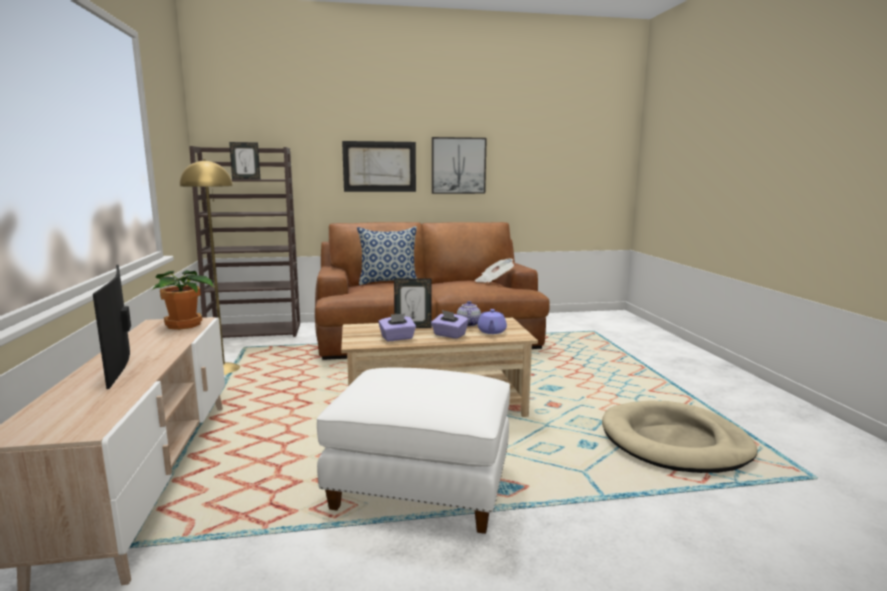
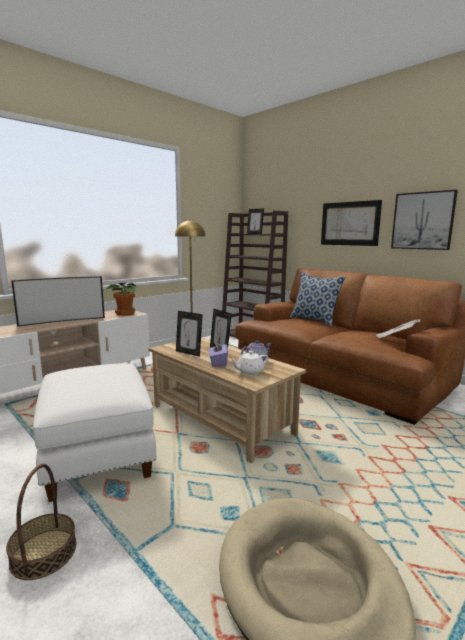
camera: 55 degrees right, 0 degrees up
(126, 360) = (62, 321): television -> television turned 150 degrees counterclockwise
(397, 338) = (189, 353): purple tissue box -> picture frame
(491, 331) = (249, 371): purple teapot -> white teapot
(571, 546) = (43, 553): none -> basket

